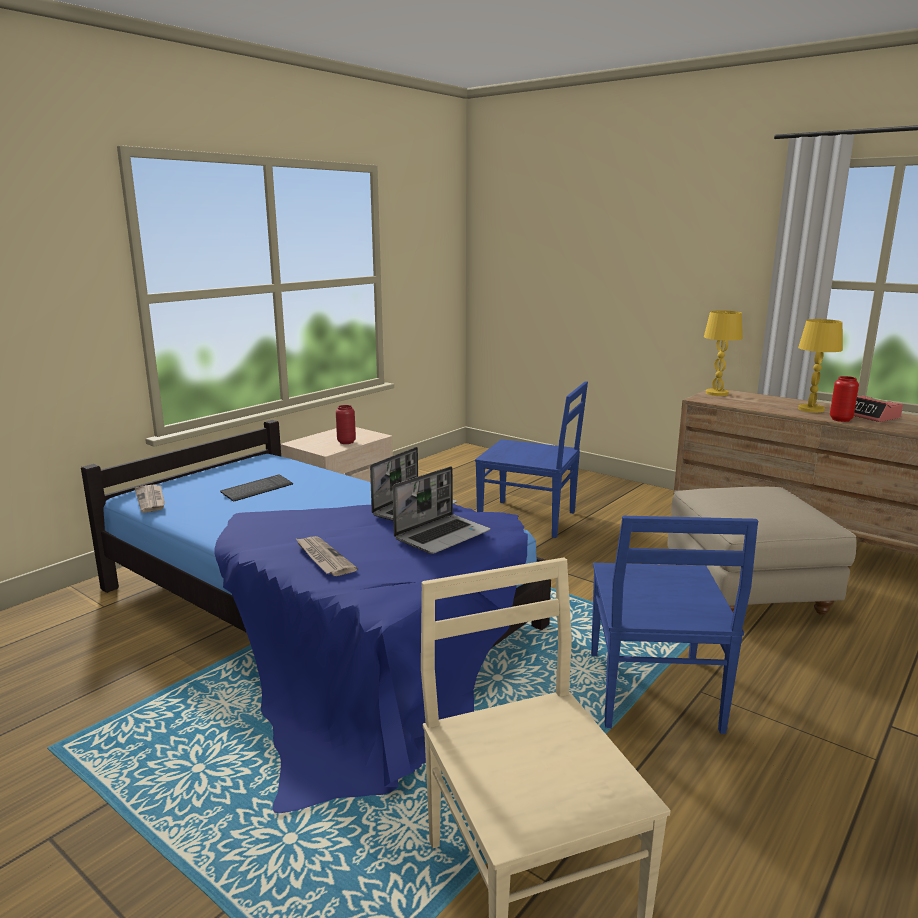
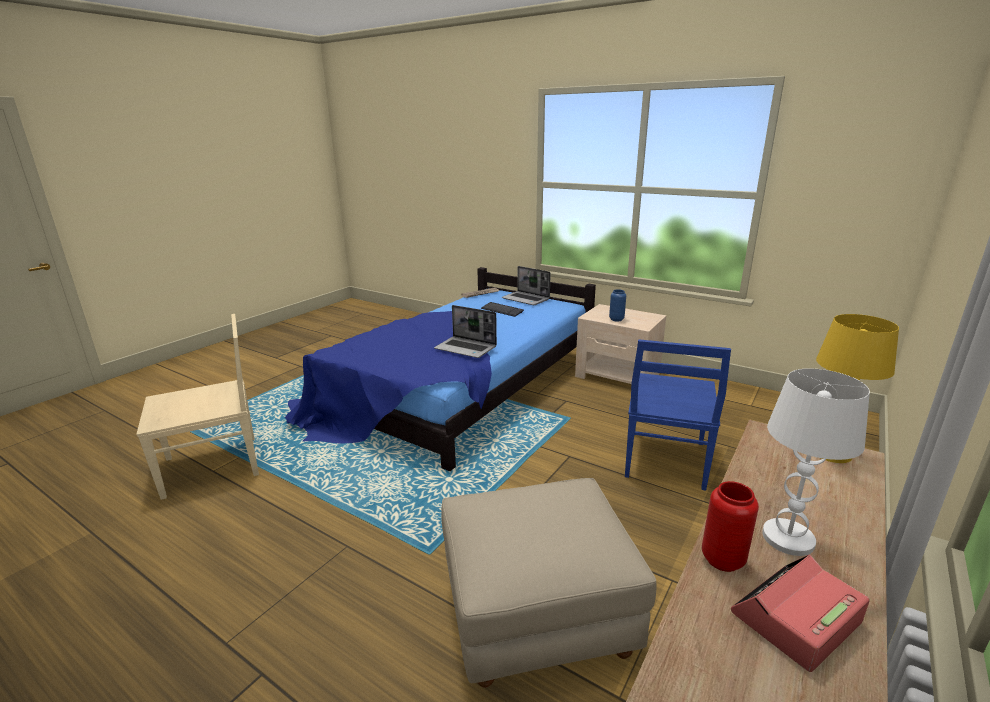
camera: 85 degrees right, 5 degrees up
(323, 558) = (388, 333): newspaper -> none
(346, 442) = (616, 319): red vase -> blue vase
(442, 535) = (417, 358): laptop -> laptop (526, 299)
(653, 693) = (350, 519): blue chair -> none
(811, 409) = (787, 538): yellow table lamp -> white table lamp

